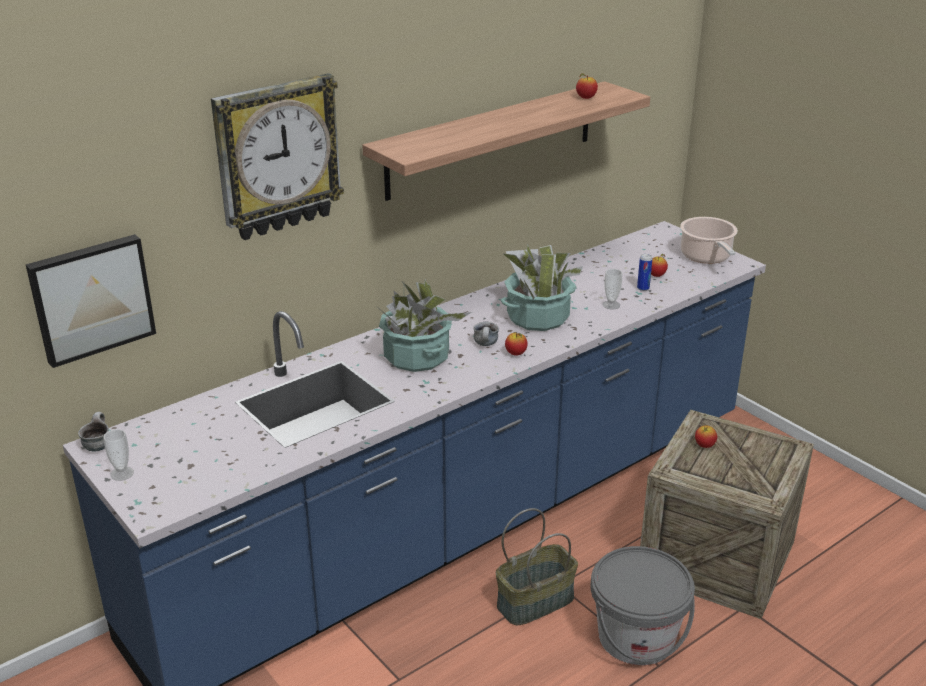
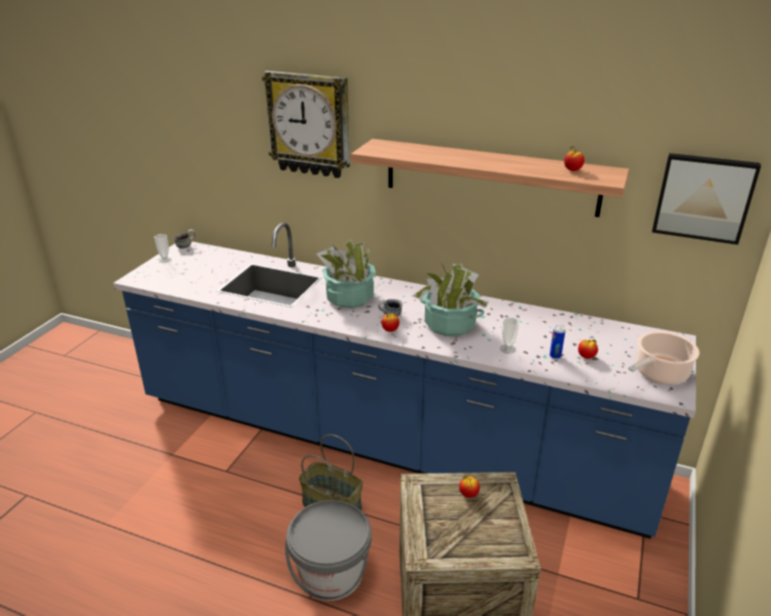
camera: 60 degrees right, 0 degrees up
(91, 298) = (200, 166): picture -> picture (703, 197)

